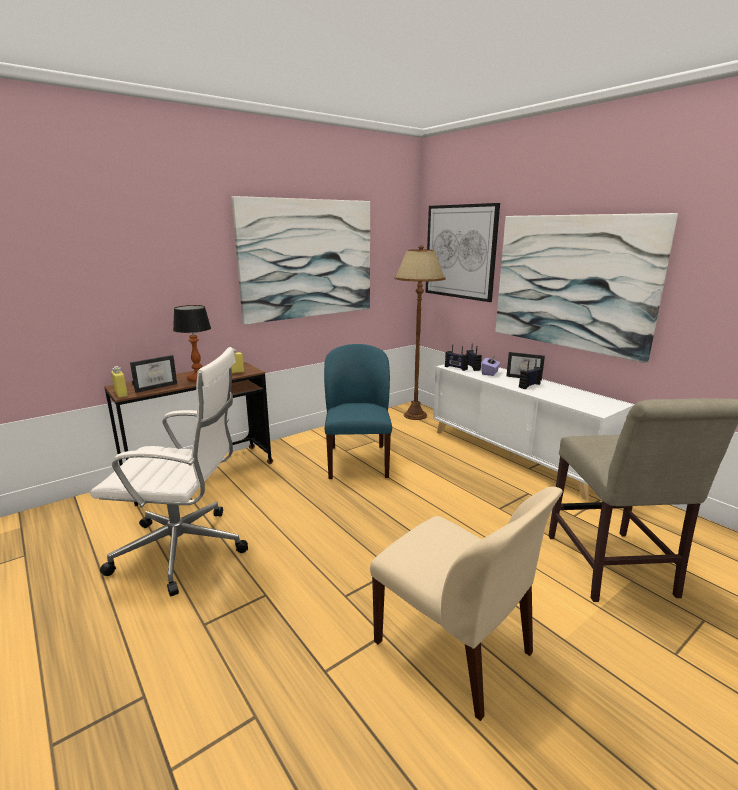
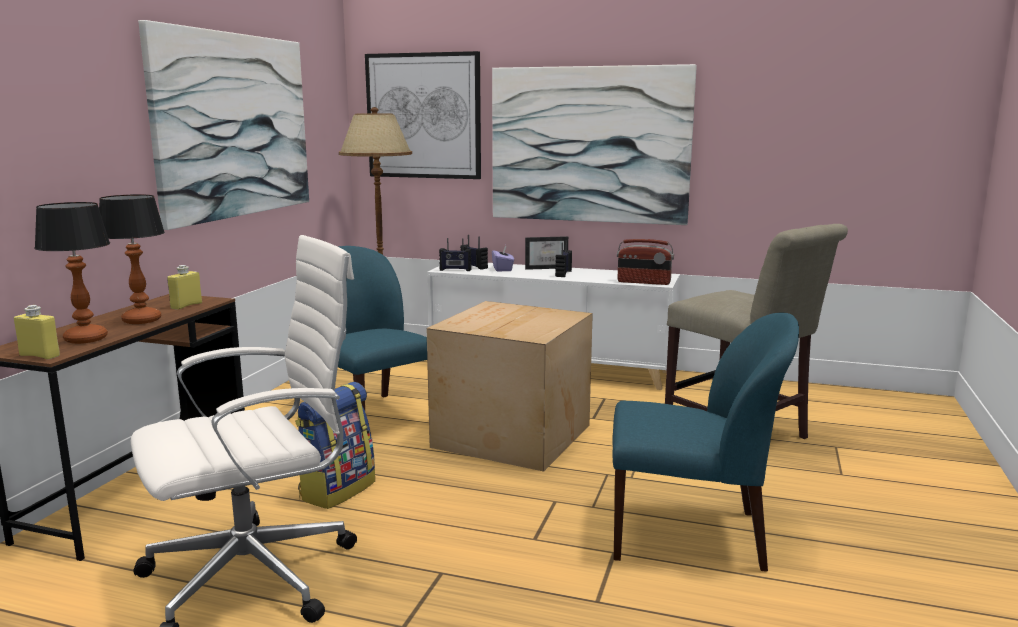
camera: 35 degrees left, 5 degrees down
(156, 387) = (86, 339): picture frame -> table lamp
(282, 507) = (337, 490): none -> backpack
(423, 503) = (509, 436): none -> cardboard box
(455, 649) = (690, 536): beige chair -> blue chair
(584, 407) = (643, 282): none -> radio

